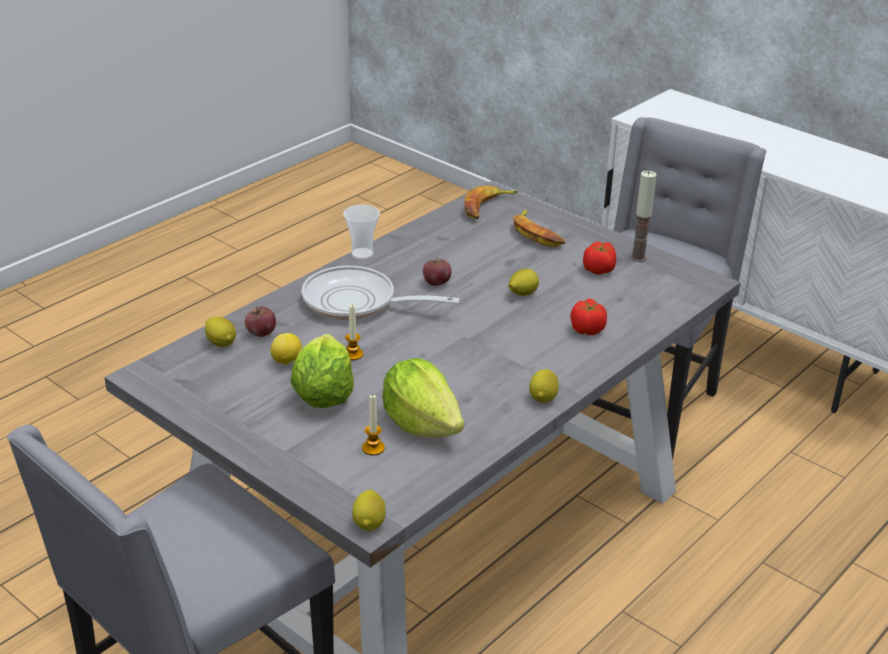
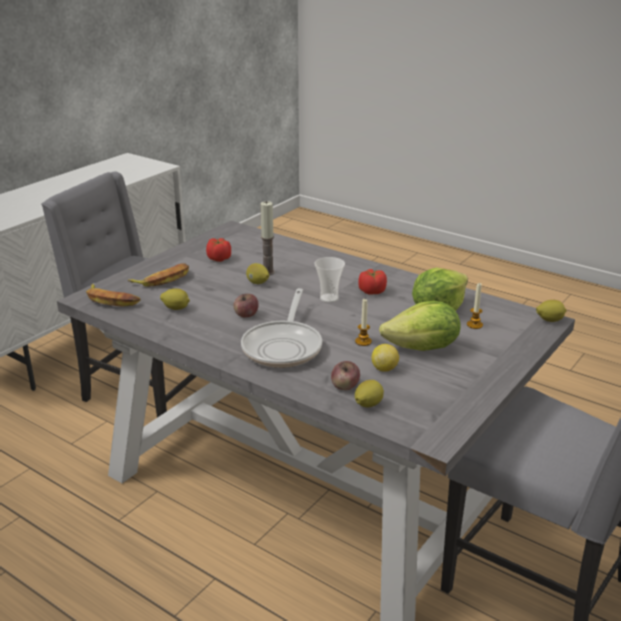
camera: 95 degrees left, 5 degrees down
(362, 254) = (198, 351): cup -> cup (329, 298)
(543, 397) = (388, 274): lemon -> lemon (176, 308)
(587, 329) = (302, 262): tomato -> tomato (372, 291)
(638, 257) = (200, 246): candle -> candle (268, 272)

